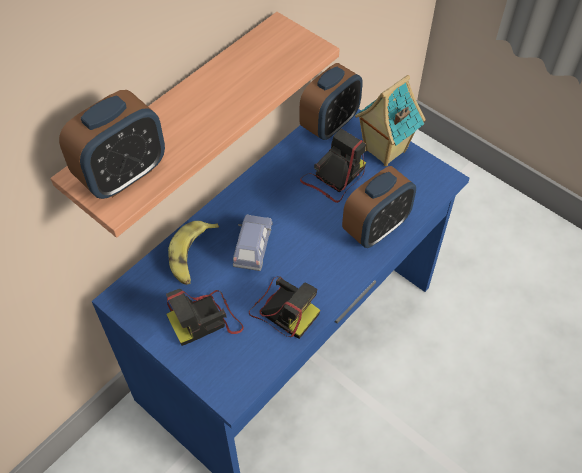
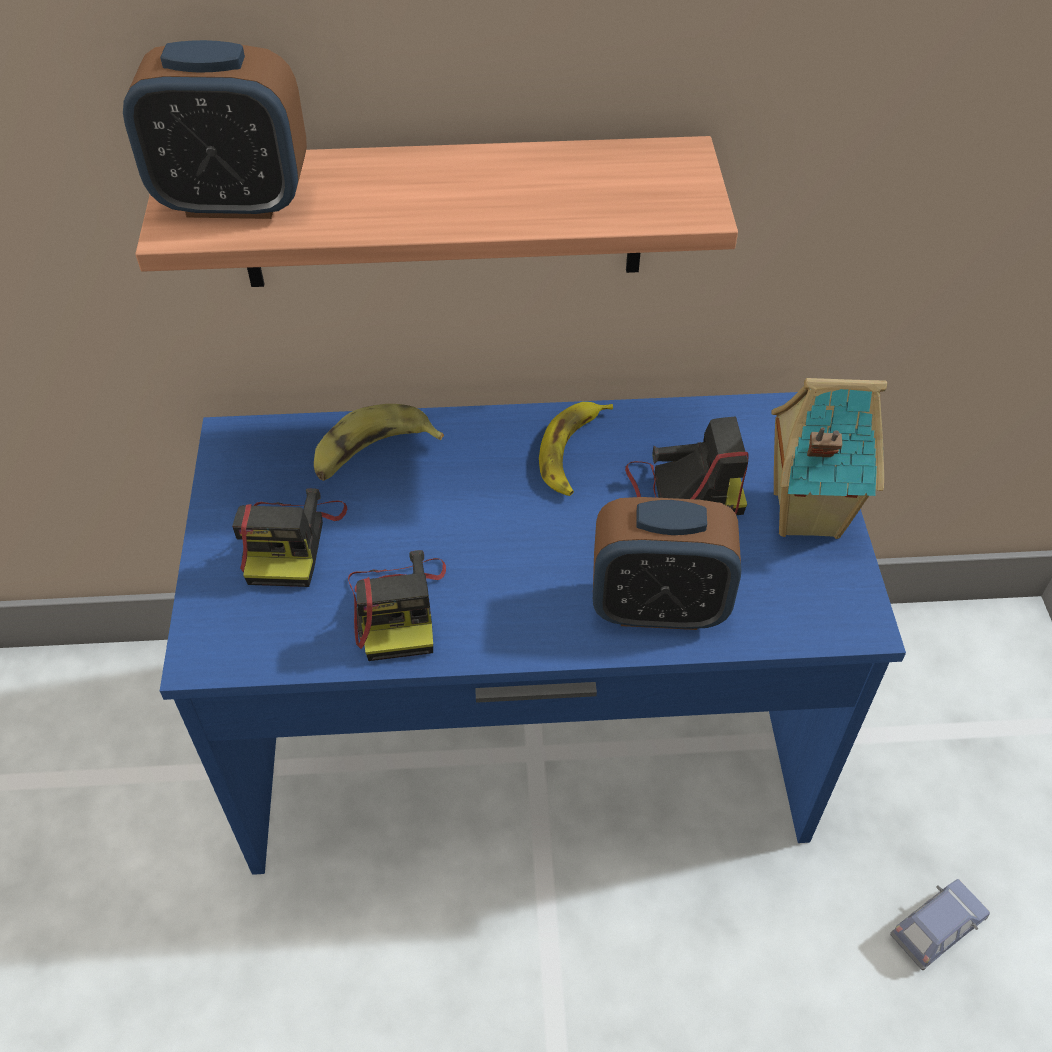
camera: 45 degrees right, 5 degrees down
(205, 320) = (291, 541): camera -> camera turned 105 degrees counterclockwise
(253, 247) = (458, 501): blue toy car -> blue toy car (936, 929)
(273, 191) = (572, 452): none -> banana
(330, 124) = (763, 423): alarm clock -> none

